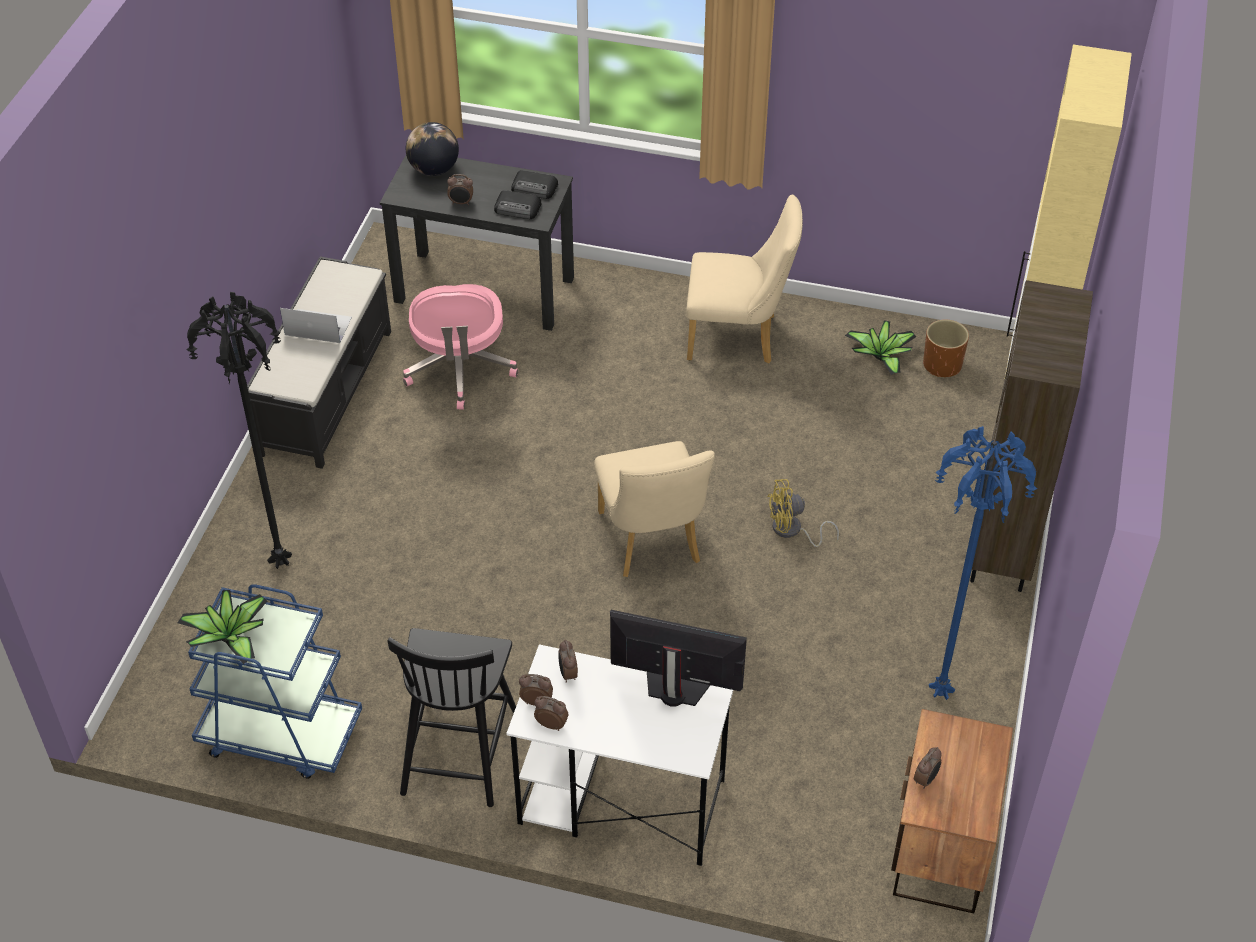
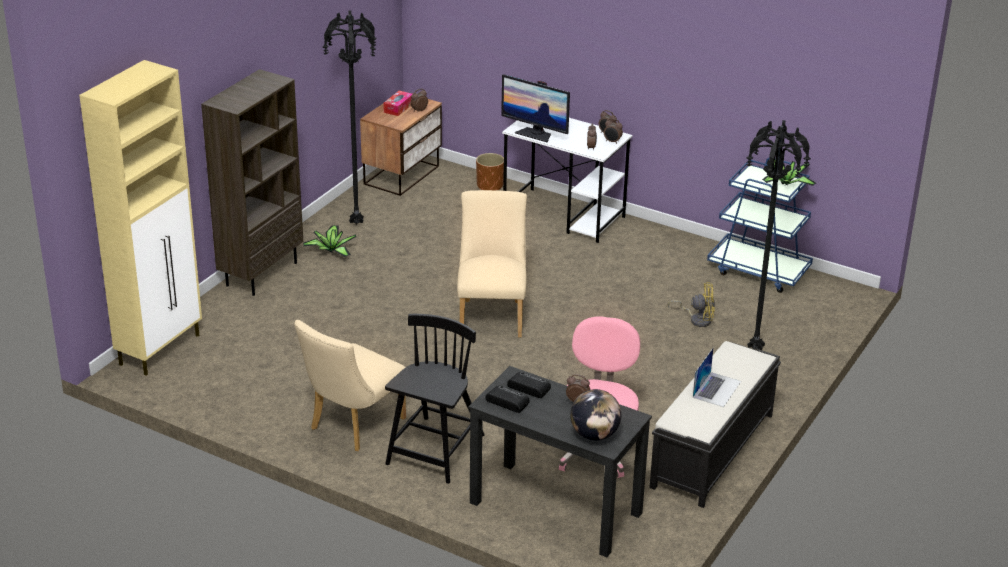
camera: 165 degrees left, 15 degrees down
(318, 326) = (716, 389): laptop -> laptop turned 90 degrees counterclockwise
(459, 748) = (650, 248): black chair -> black chair (435, 451)
(739, 337) = (352, 427): beige chair -> beige chair turned 75 degrees counterclockwise
(792, 531) = (393, 305): yellow fan -> yellow fan (697, 319)
(881, 356) = (248, 392): potted plant -> potted plant (330, 251)
(941, 695) = (356, 222): blue floor lamp -> black floor lamp
(942, 365) = (207, 378): brown planter -> brown planter (489, 185)
(967, 779) = (398, 108): none -> tissue box

